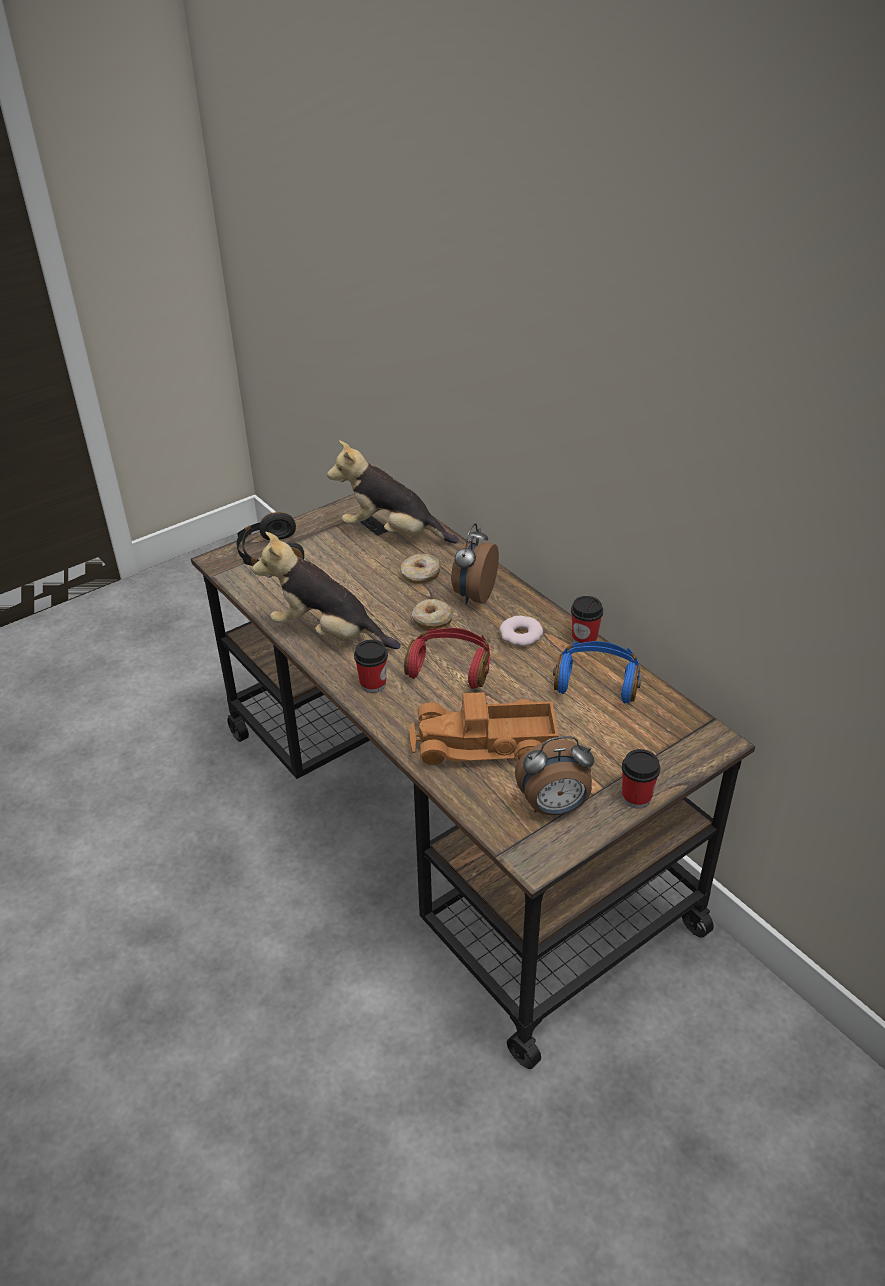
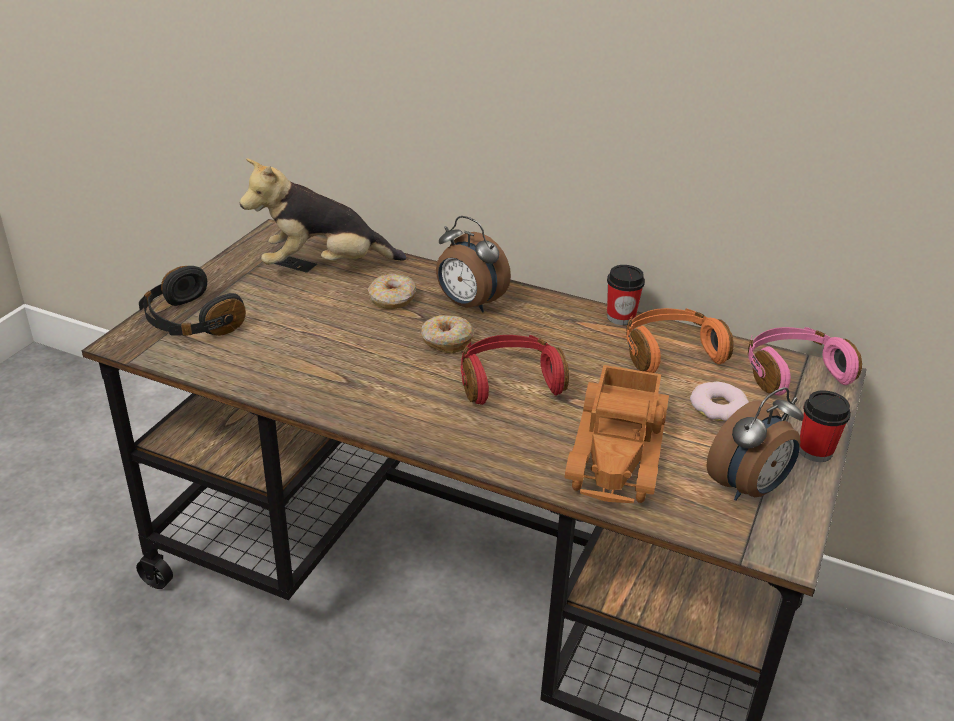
camera: 30 degrees left, 5 degrees down
(328, 634) = (335, 386): plush toy -> none
(373, 684) = (437, 425): cup -> none
(473, 595) = (468, 304): alarm clock -> alarm clock turned 45 degrees counterclockwise
(485, 745) = (620, 450): toy truck -> toy truck turned 45 degrees counterclockwise
(521, 635) = (554, 330): donut -> donut (718, 407)
(597, 681) = (670, 352): blue headphones -> orange headphones
(684, 729) = (793, 372): none -> pink headphones

